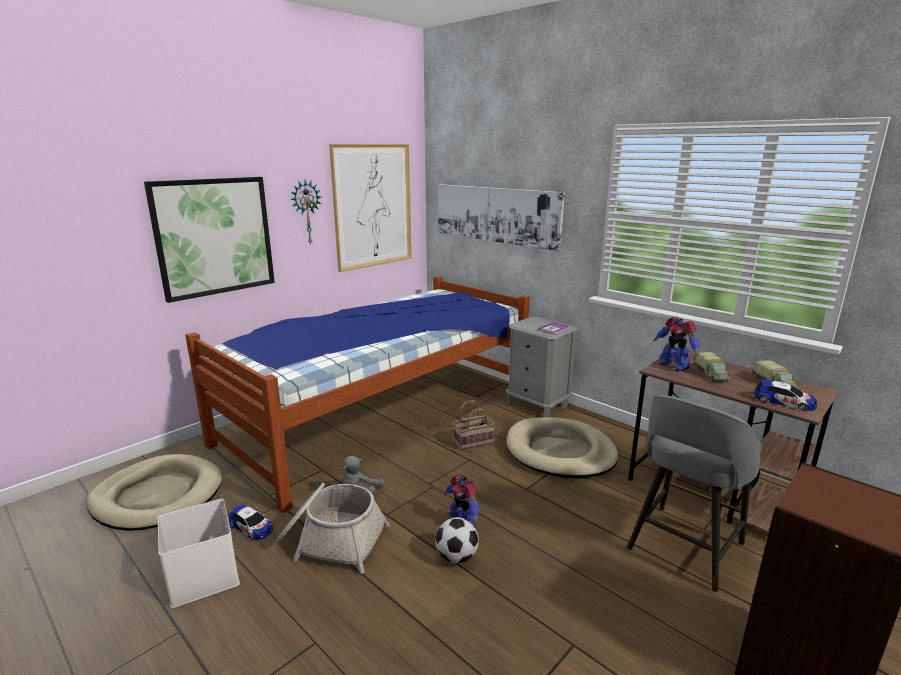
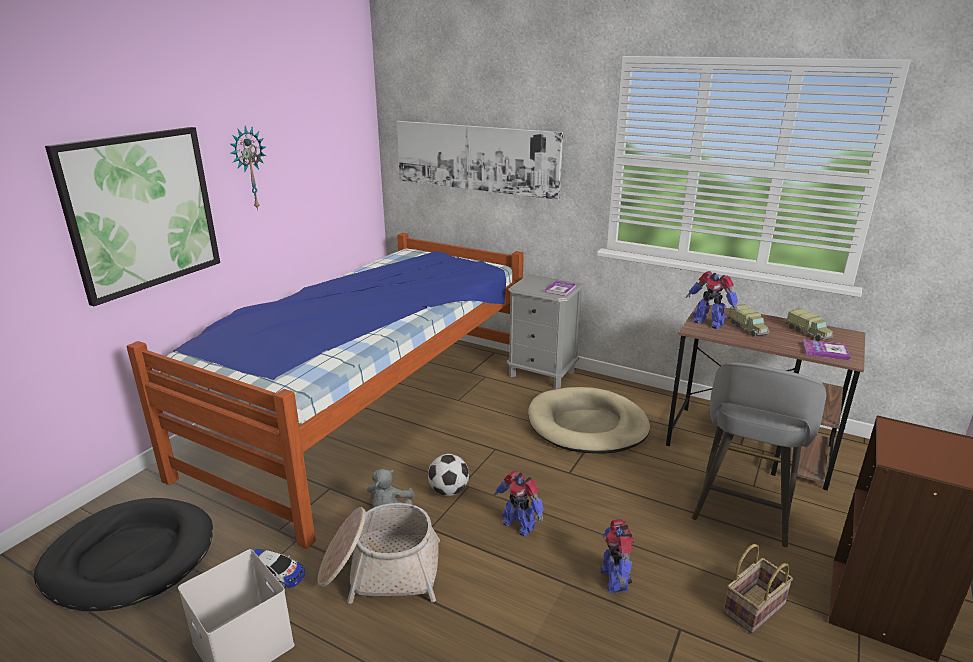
camera: 15 degrees left, 5 degrees up
(158, 496) = (130, 557): beige dog bed -> black dog bed
(373, 206) = (323, 153): picture -> none
(456, 557) = (528, 562): football -> football (449, 491)
(474, 441) = (491, 426): basket -> basket (753, 607)
(529, 587) = (615, 579): none -> toy robot
(783, 401) = (825, 351): toy car -> book

